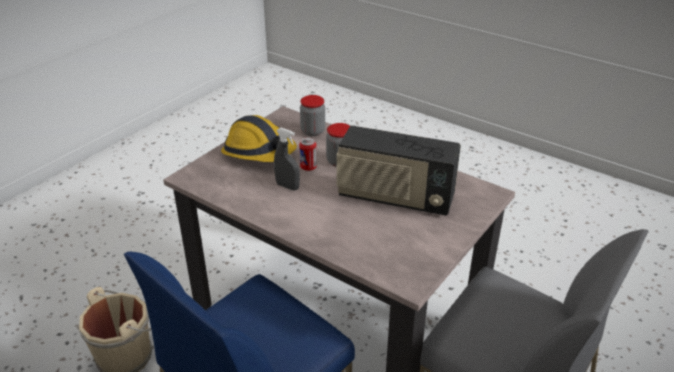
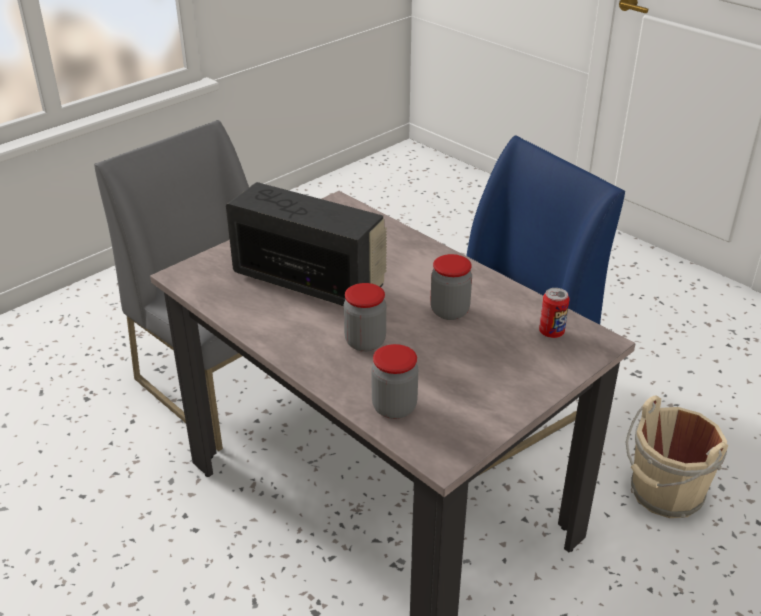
camera: 170 degrees left, 0 degrees up
(259, 152) = (492, 373): hard hat -> none
(287, 186) = (449, 311): grey spray bottle -> jar
(308, 167) = (415, 337): can -> can (551, 332)

